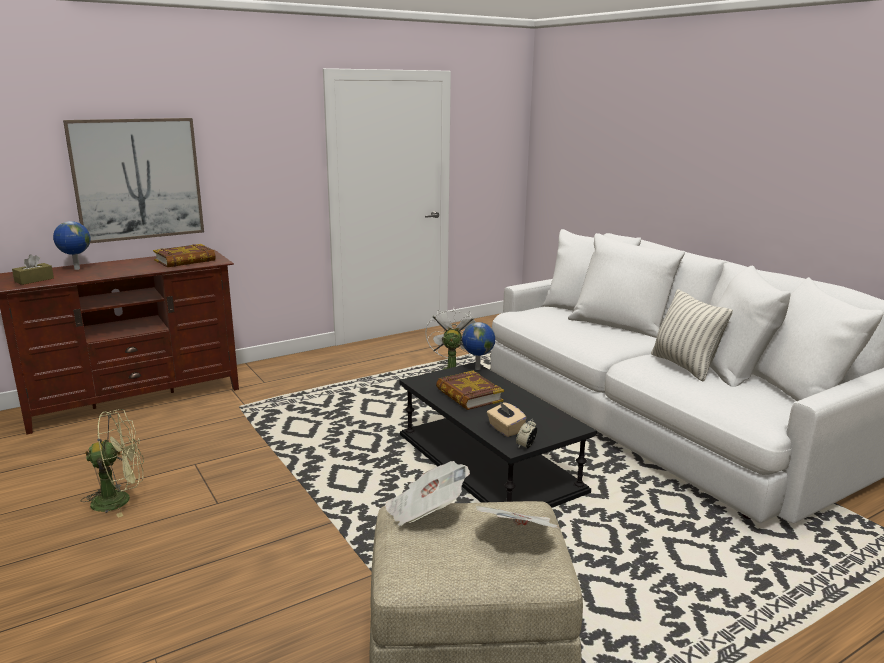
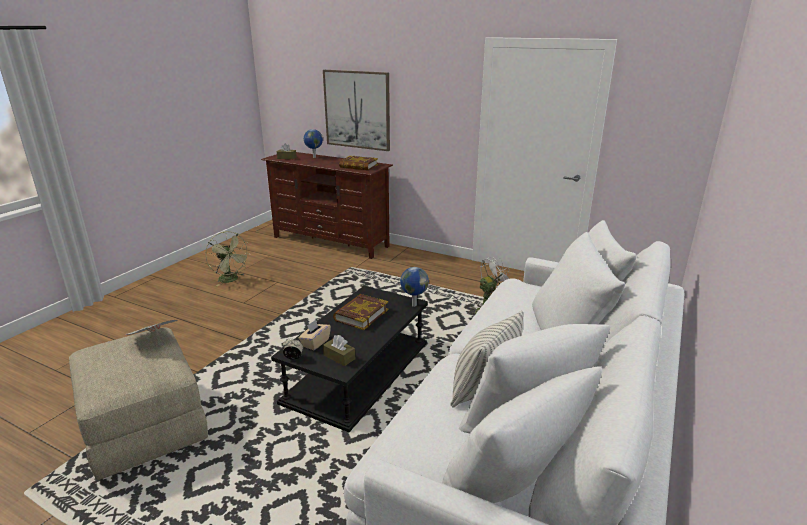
camera: 60 degrees right, 5 degrees up
(519, 536) = (132, 377): newspaper -> none
(546, 423) = (339, 357): none -> brown tissue box

